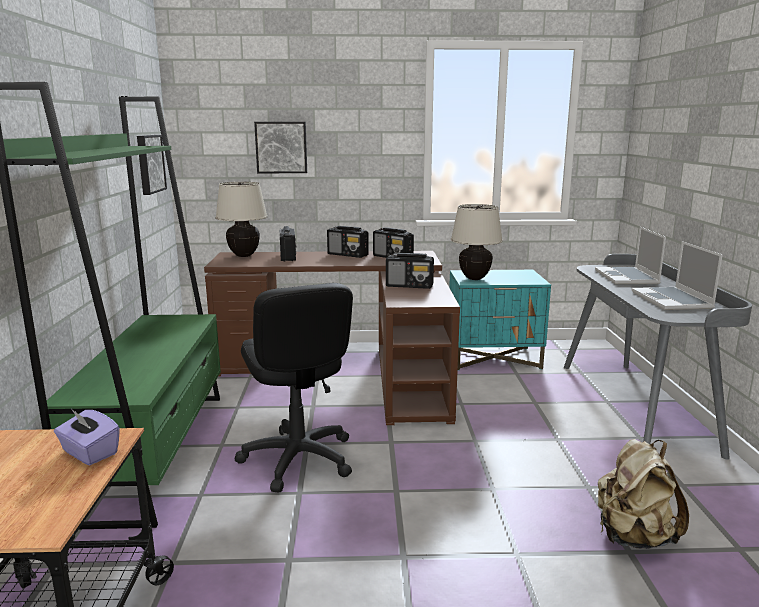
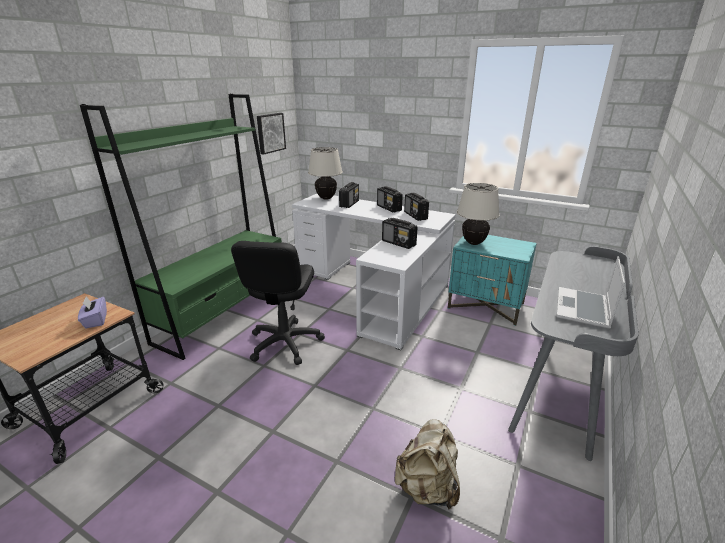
camera: 30 degrees right, 10 degrees up
(281, 147) = (361, 124): picture -> none
(352, 371) = (377, 290): brown desk -> white desk
(627, 277) = (582, 273): laptop -> none

